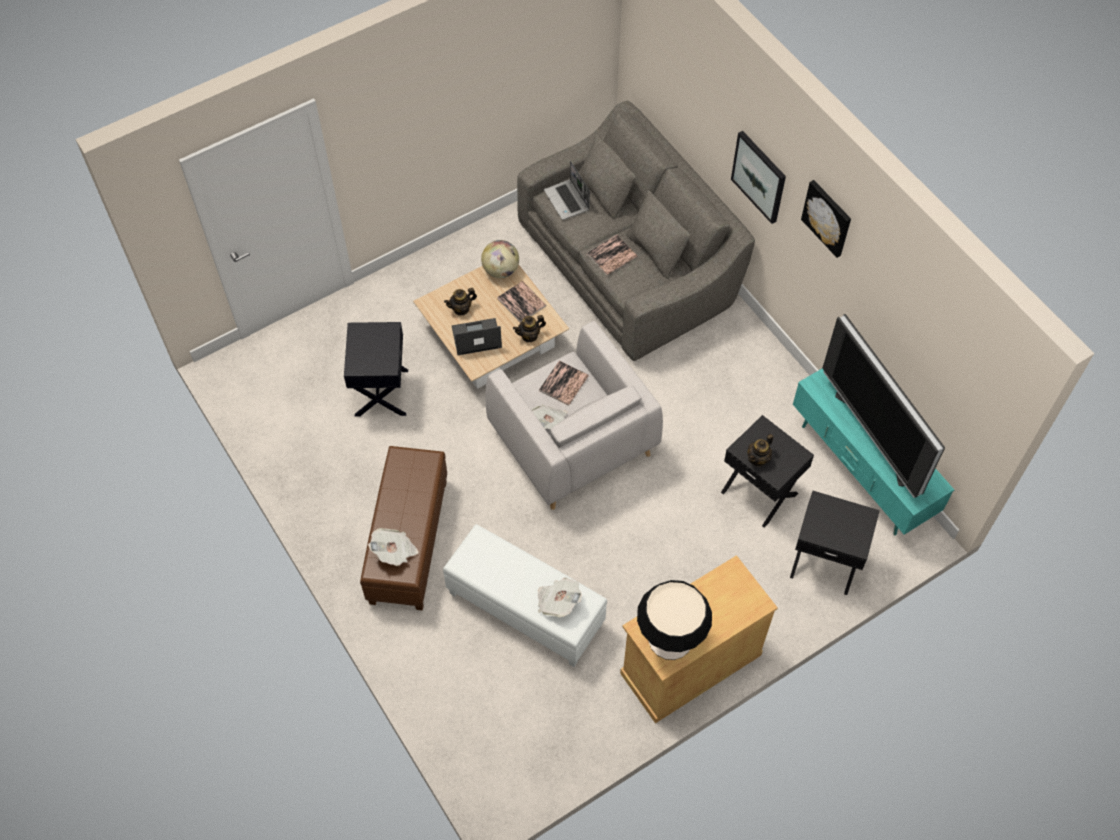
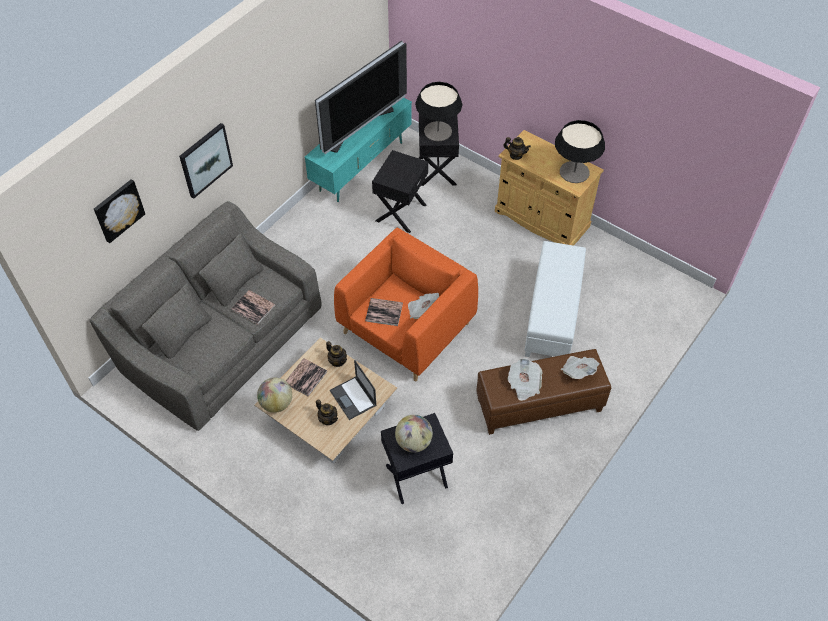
camera: 110 degrees left, 5 degrees down
(373, 345) = (414, 442): none -> globe
(557, 601) = (561, 264): newspaper -> newspaper (524, 385)
(567, 201) = (202, 354): laptop -> none
(573, 442) = (406, 327): grey armchair -> orange armchair
(758, 459) = (408, 175): teapot -> teapot (516, 155)
(828, 217) = (256, 91): picture -> picture (118, 210)
(834, 521) = (438, 131): none -> table lamp

